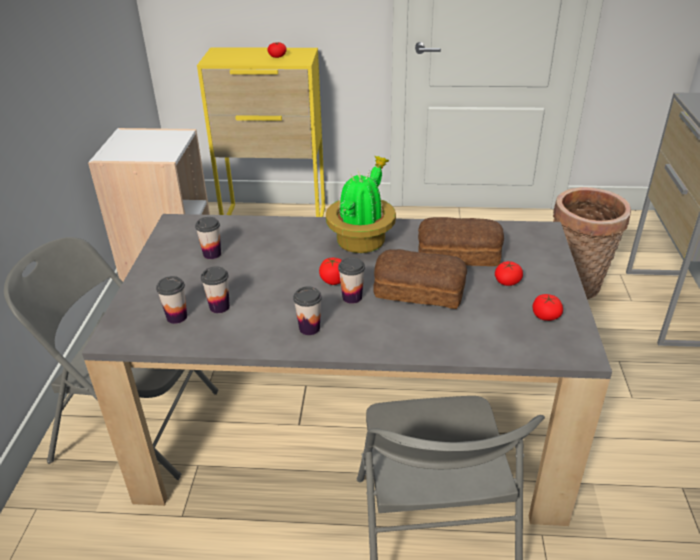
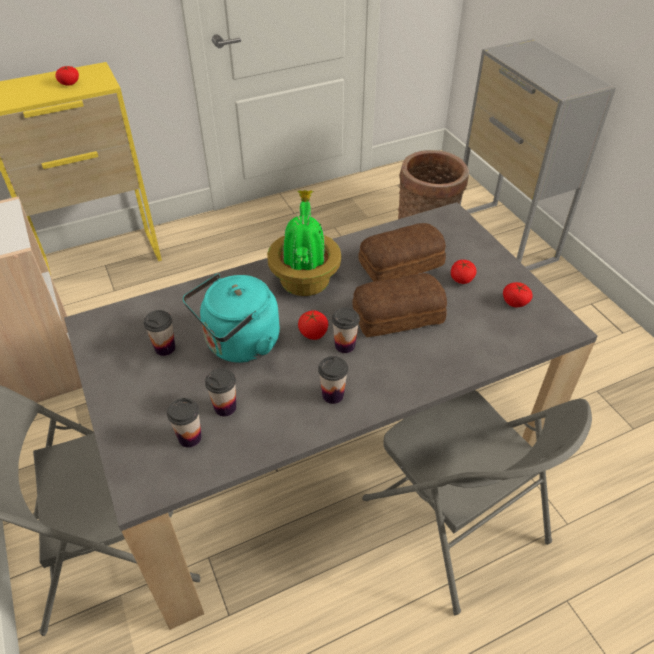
camera: 30 degrees left, 10 degrees up
(268, 269) = (239, 344): none -> turquoise kettle

